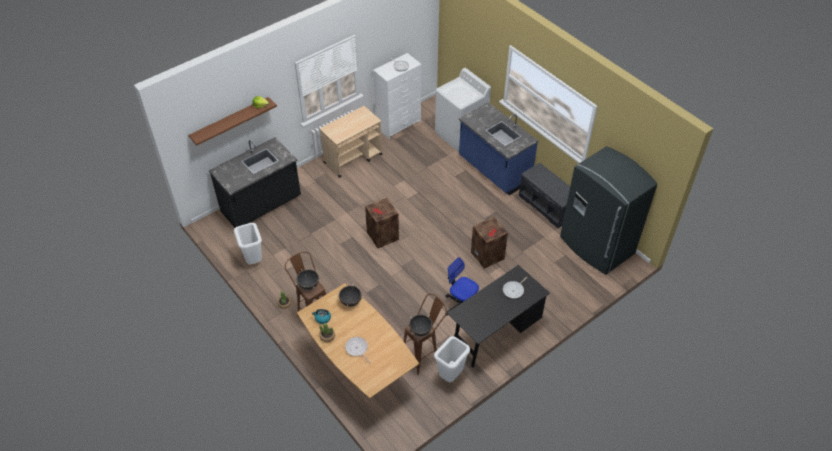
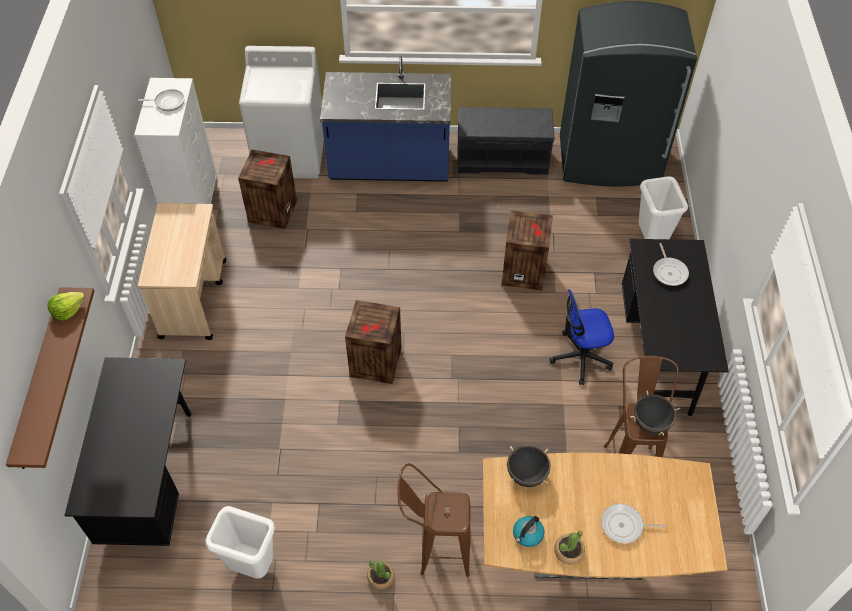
camera: 50 degrees left, 5 degrees up
(261, 205) = (151, 479): black counter -> black desk
(308, 285) = (441, 511): black cooking pot -> none
(424, 150) = (272, 210): none -> crate
(450, 376) = (686, 450): white trash can -> white trash can (651, 239)

